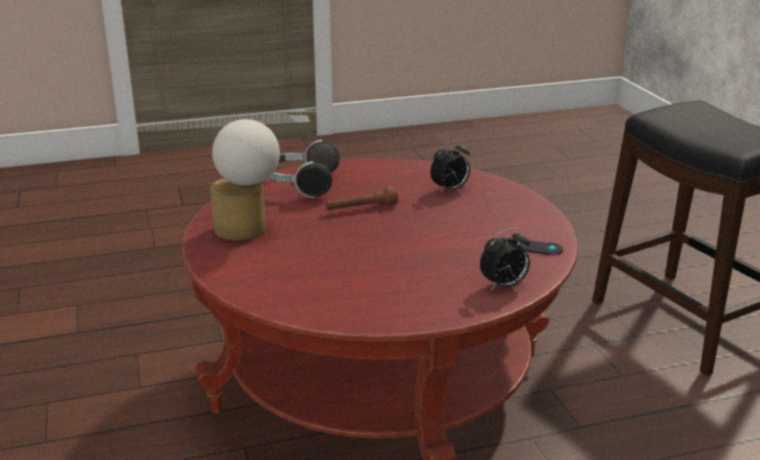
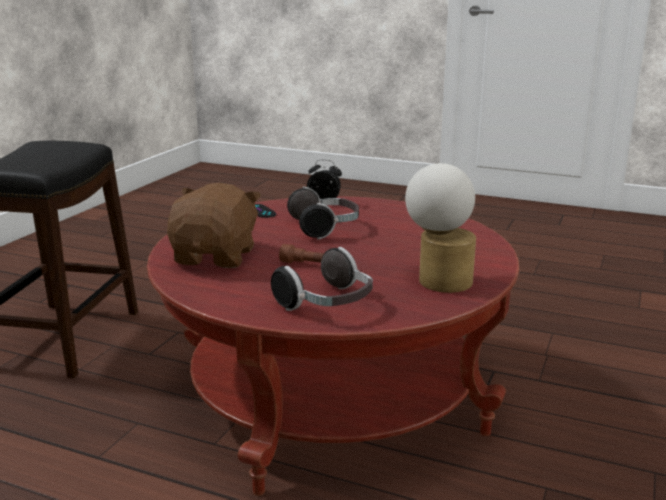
camera: 140 degrees left, 5 degrees down
(430, 249) = (325, 228): none -> headphones
(450, 189) = (216, 257): alarm clock -> brown plush toy

